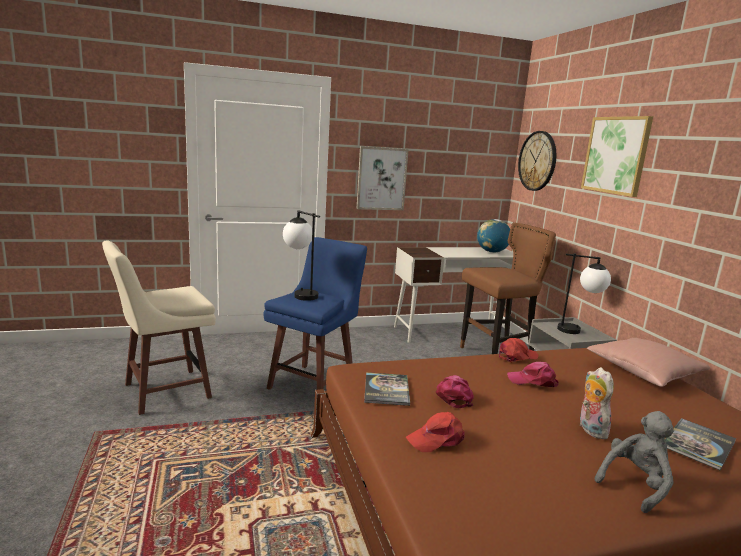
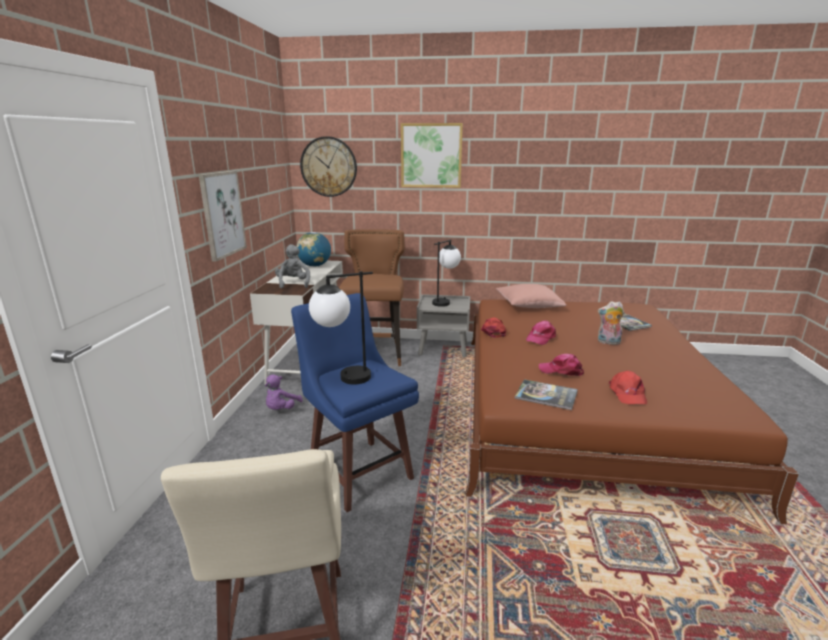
camera: 65 degrees left, 5 degrees up
(367, 340) = (281, 409): none -> purple plush toy
(635, 485) = (666, 351): grey plush toy -> grey plush toy (293, 284)

